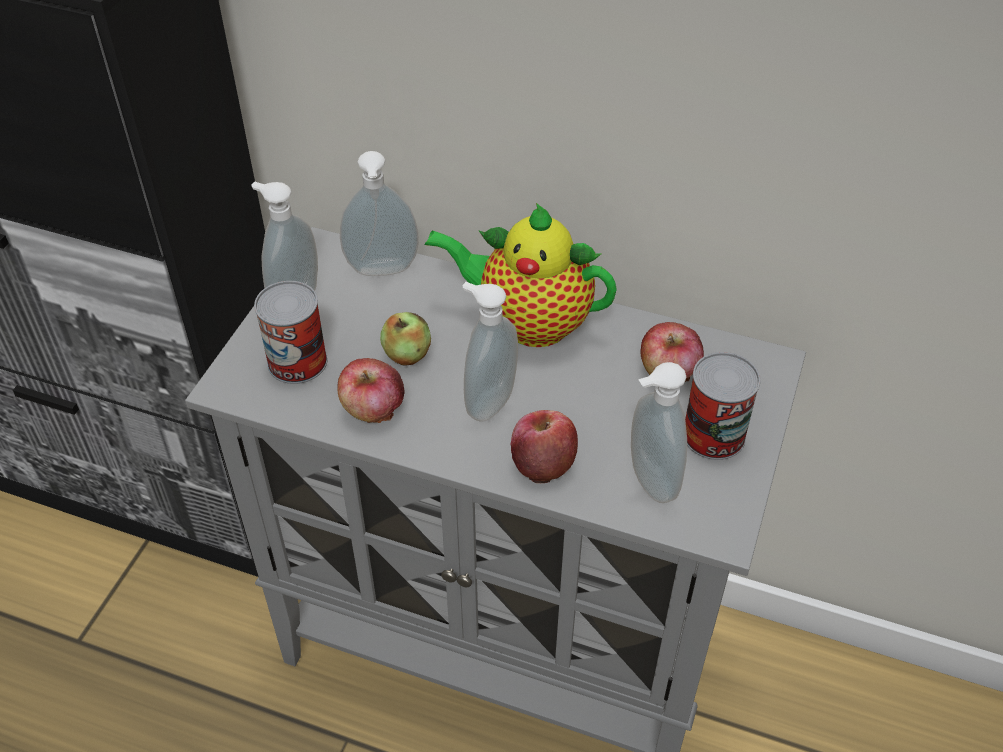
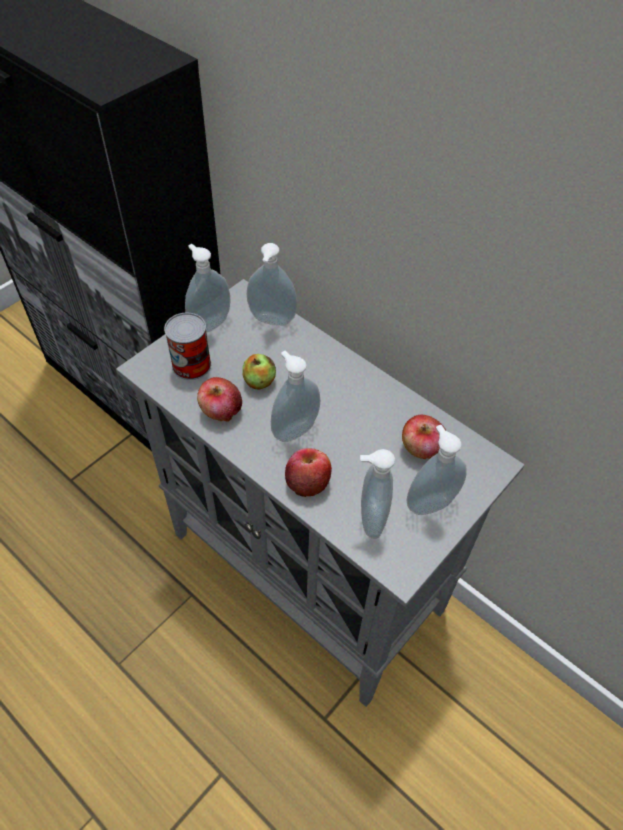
camera: 20 degrees right, 5 degrees up
(527, 322) = (345, 384): teapot -> none
(713, 435) = (429, 502): can -> soap dispenser

